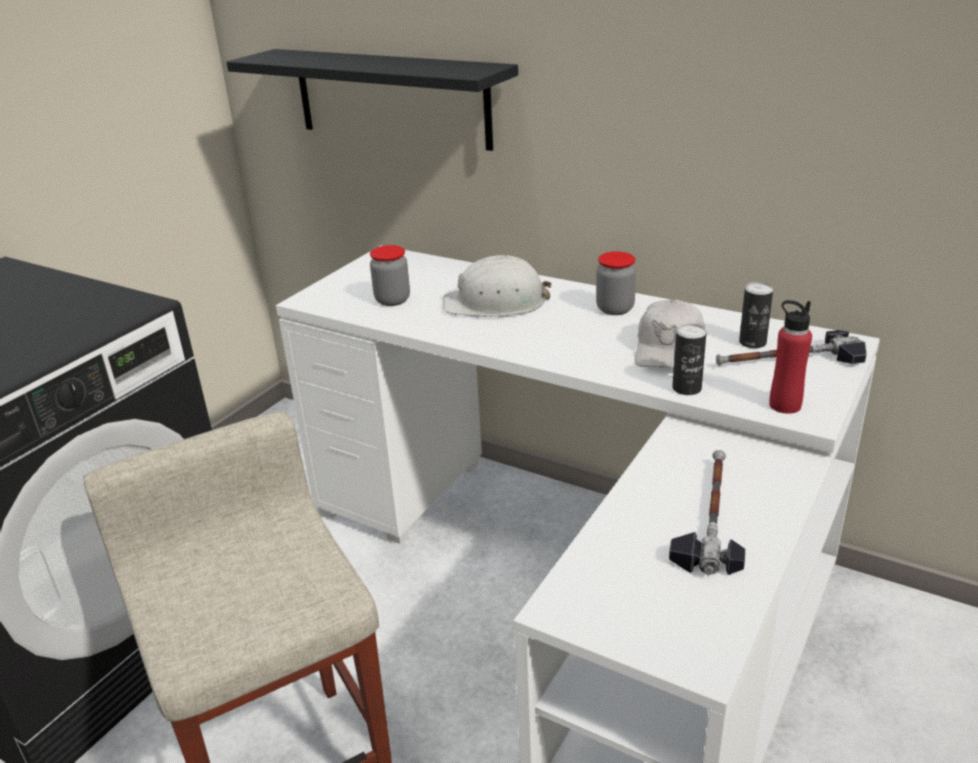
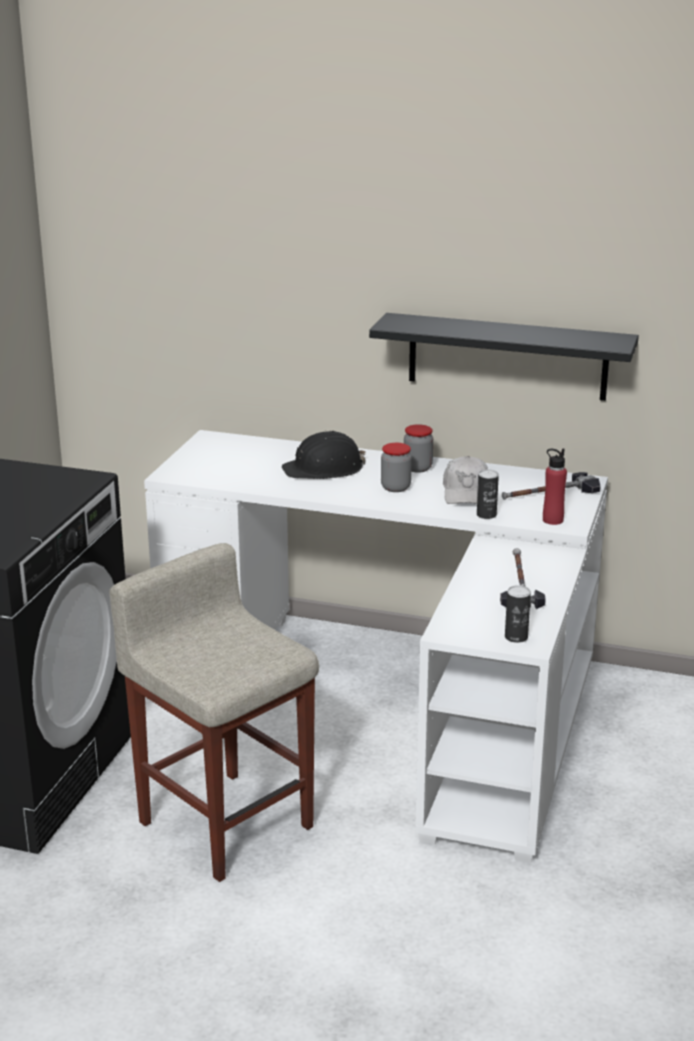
camera: 15 degrees left, 5 degrees down
(391, 98) = (217, 309): black shelf -> black shelf (507, 356)
(392, 300) = (240, 471): jar -> jar (395, 487)
(496, 303) = (324, 469): white hard hat -> black hard hat
(752, 342) = (523, 484): can -> can (516, 637)

